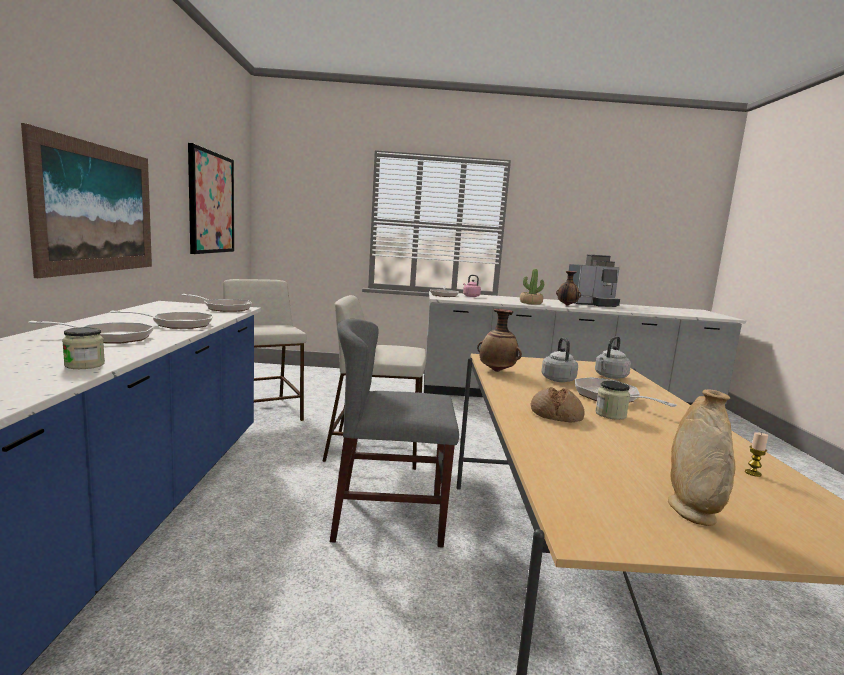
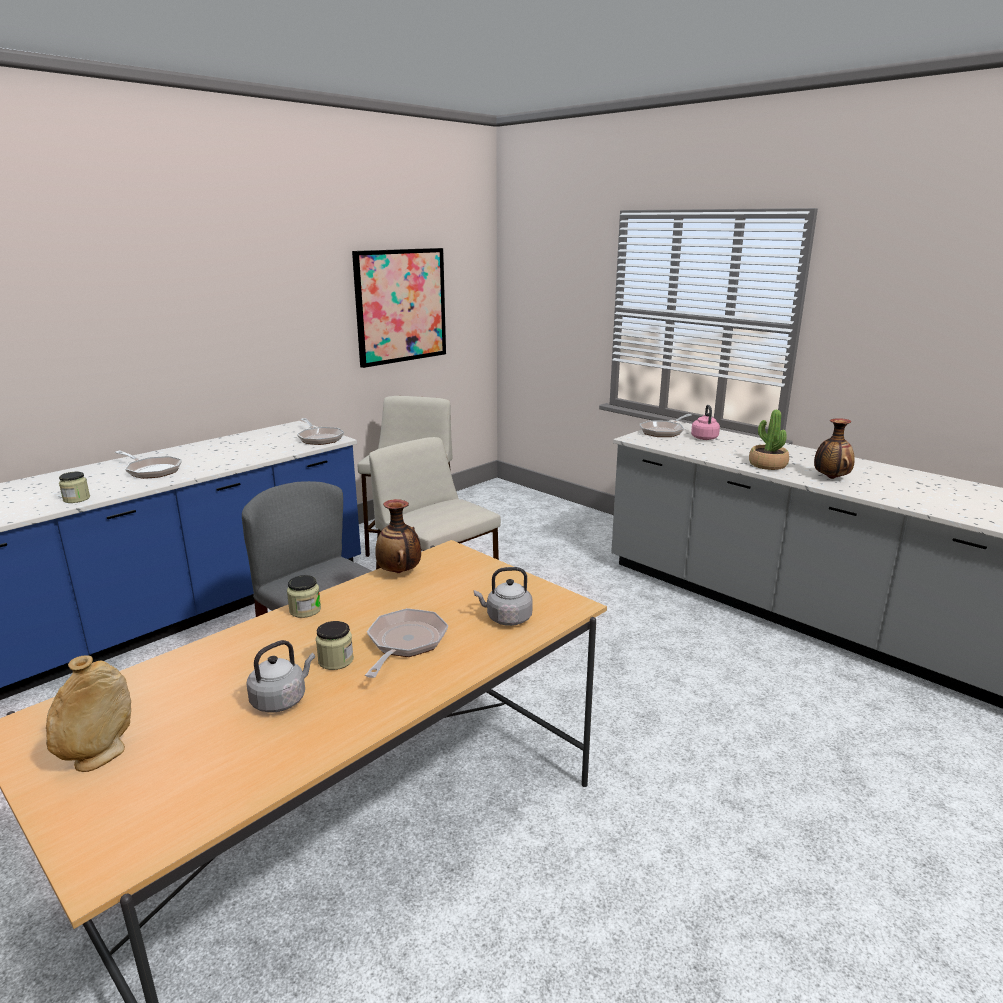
camera: 45 degrees right, 10 degrees up
(97, 209) = (212, 347): picture -> none
(177, 324) = (228, 459): frying pan -> none
(512, 399) = (305, 610): none -> jar
(556, 414) = (289, 640): bread -> none
(557, 379) = (430, 602): grey kettle -> grey kettle (281, 700)
(592, 304) = (913, 480): coffee machine -> none
(753, 473) = (244, 768): candle -> none

